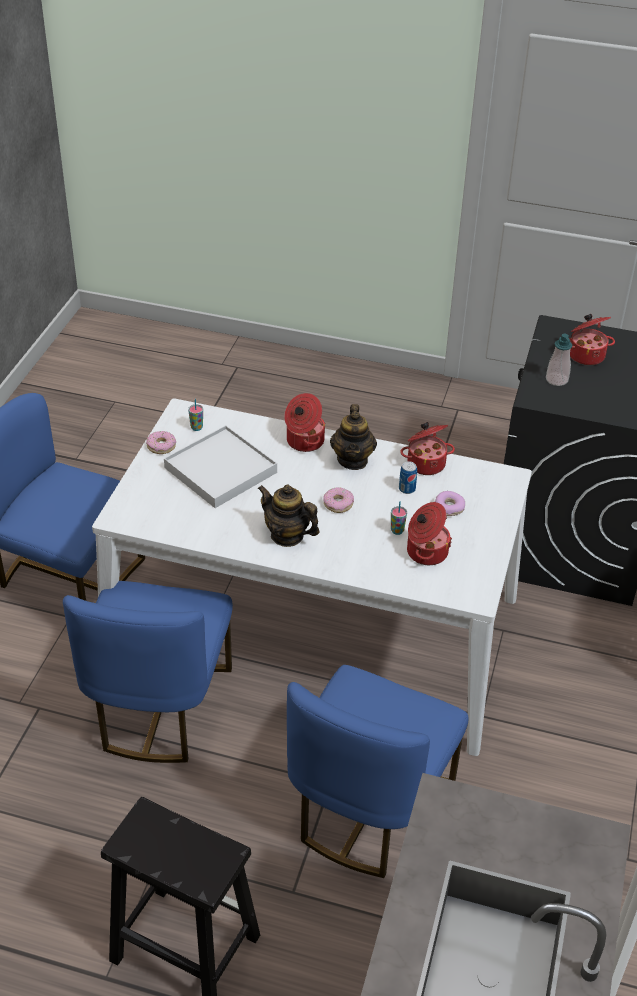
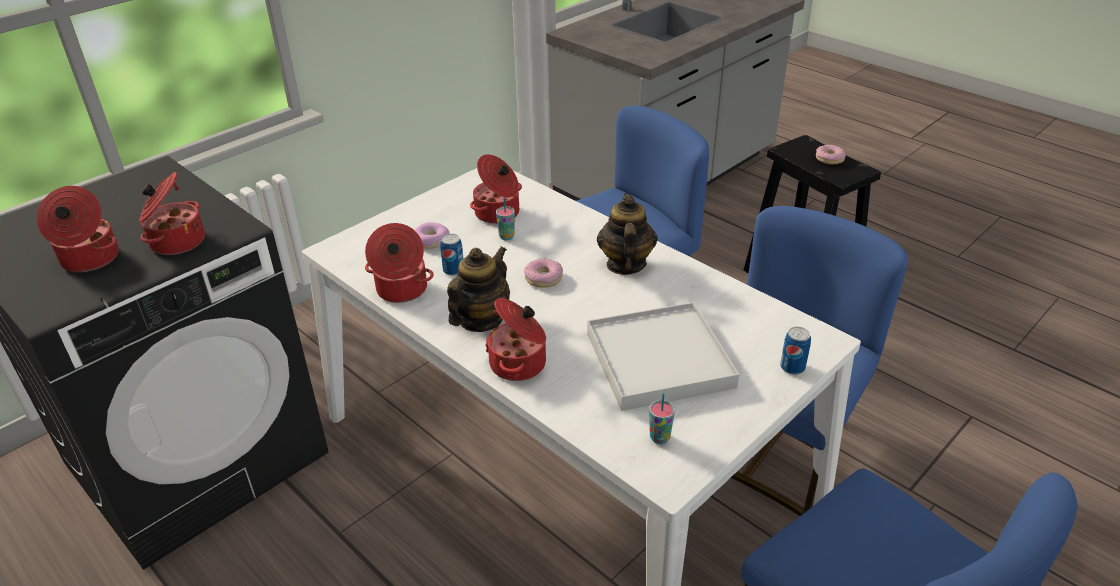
camera: 150 degrees left, 5 degrees down
(134, 491) = (792, 367): none -> can
(161, 446) = (729, 424): donut -> donut (829, 159)
(287, 535) = (625, 264): teapot -> teapot turned 150 degrees counterclockwise
(556, 380) = (176, 241): soap dispenser -> cooking pot

